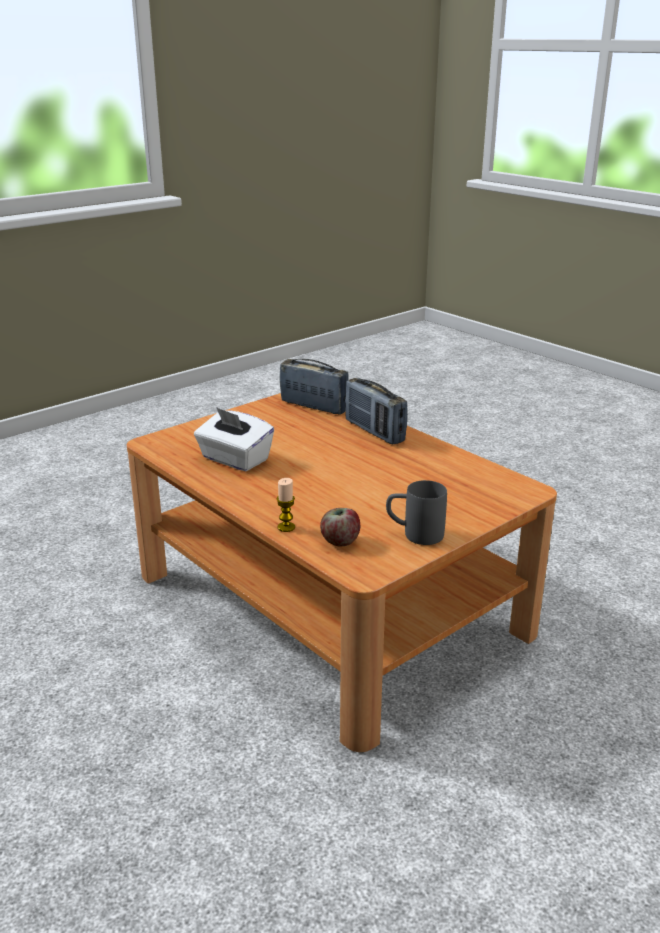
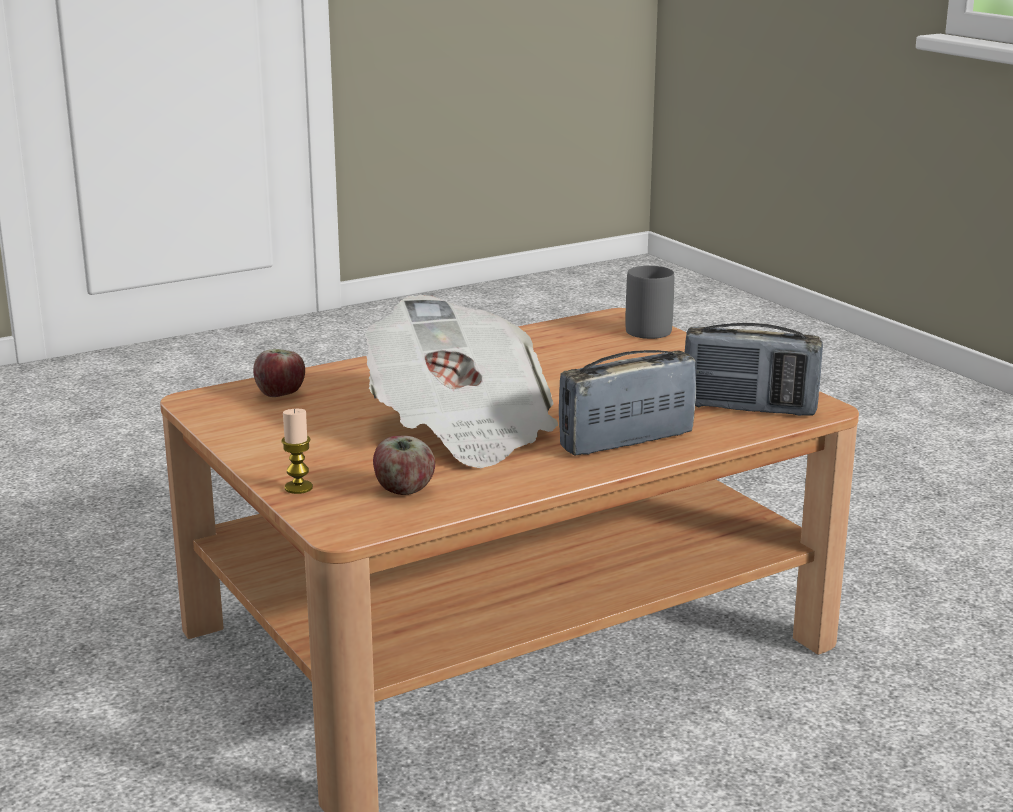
camera: 100 degrees right, 5 degrees down
(234, 459) = (547, 354): white tissue box -> none
(286, 527) = (336, 371): candle -> candle (298, 488)
(314, 406) = (749, 408): radio -> radio turned 60 degrees clockwise
(377, 474) = (461, 429): none -> newspaper
(414, 534) = (266, 433): grey mug -> grey mug (651, 328)
(473, 480) = (403, 490): none -> apple

